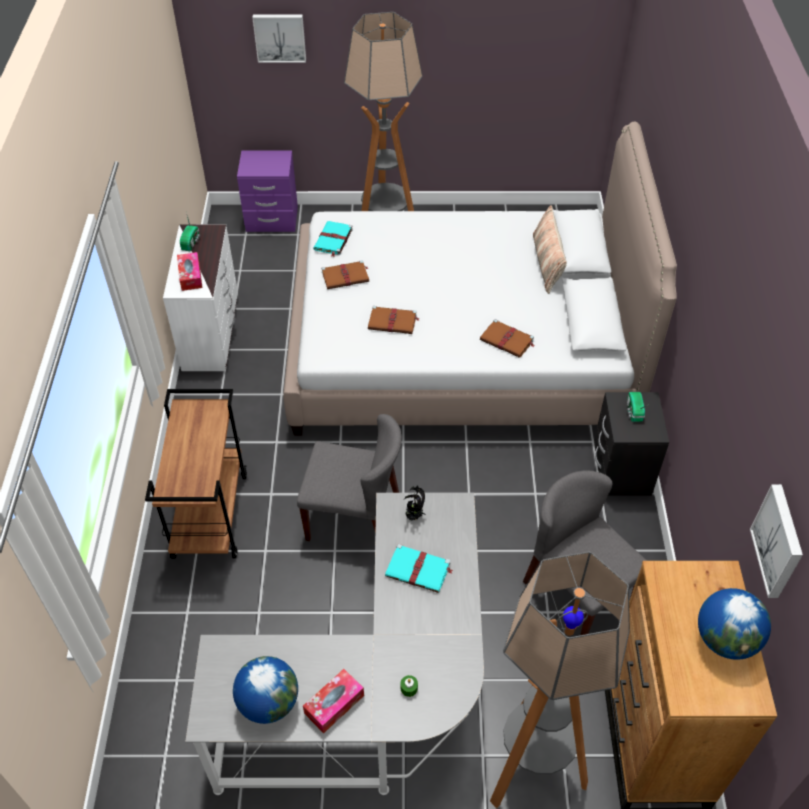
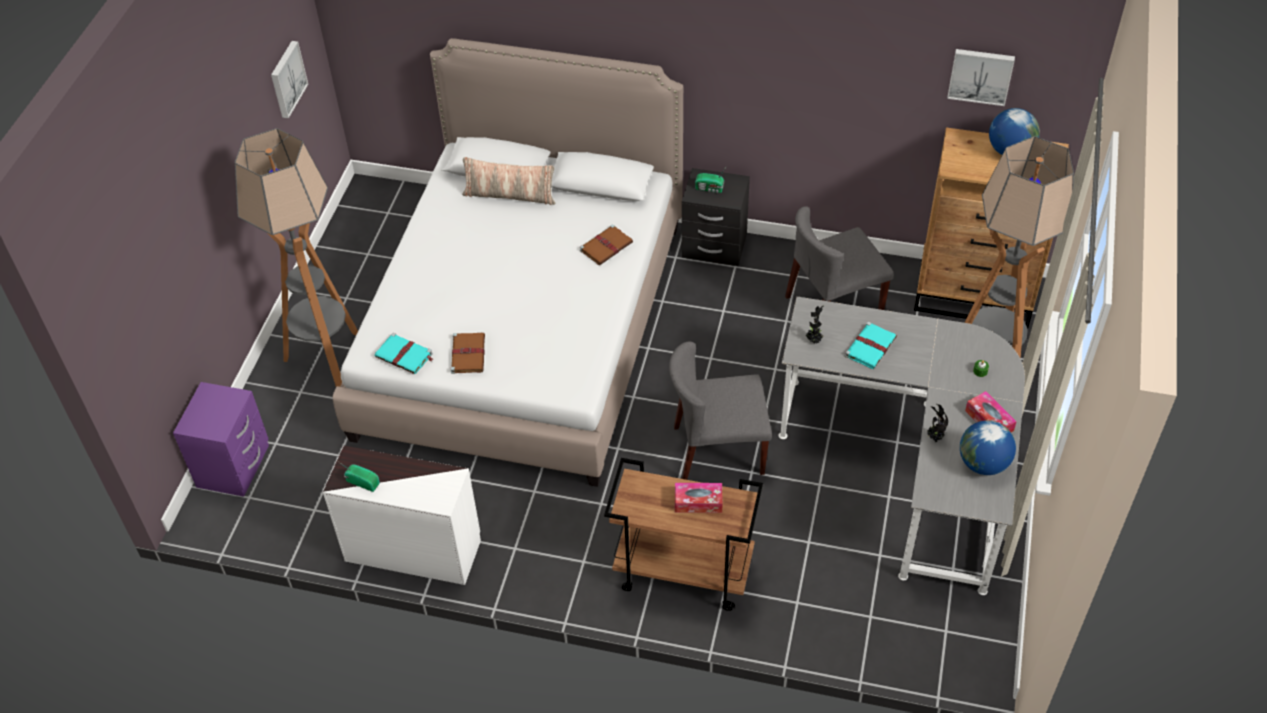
camera: 75 degrees left, 0 degrees up
(190, 276) = (423, 486): tissue box -> tissue box (698, 502)
(280, 37) = (154, 274): picture -> picture (287, 79)
(299, 647) = (934, 437): none -> potted plant
(354, 518) = (717, 451): grey chair -> grey chair turned 120 degrees counterclockwise
(393, 322) = (551, 326): brown book -> none

